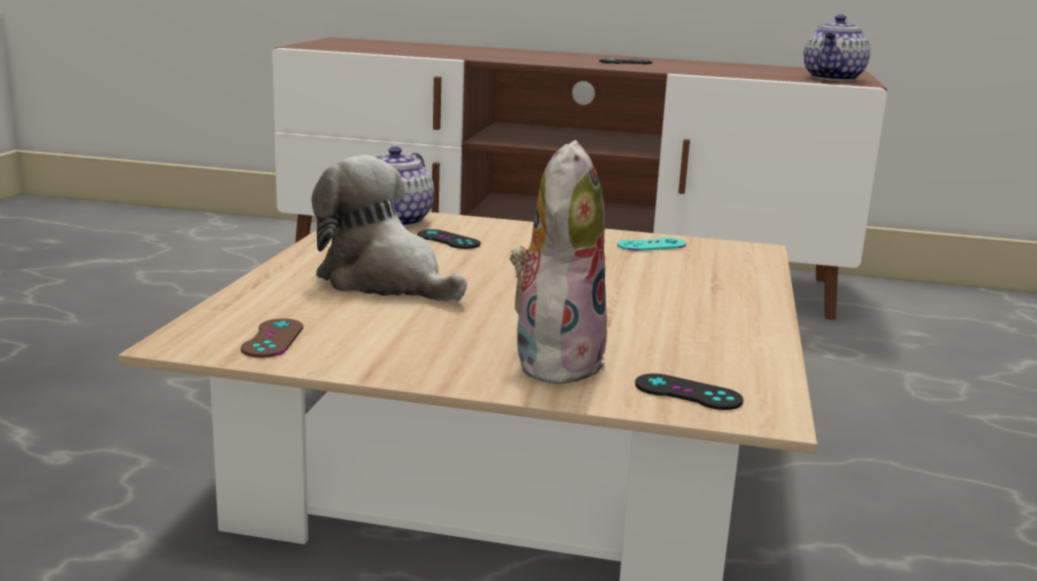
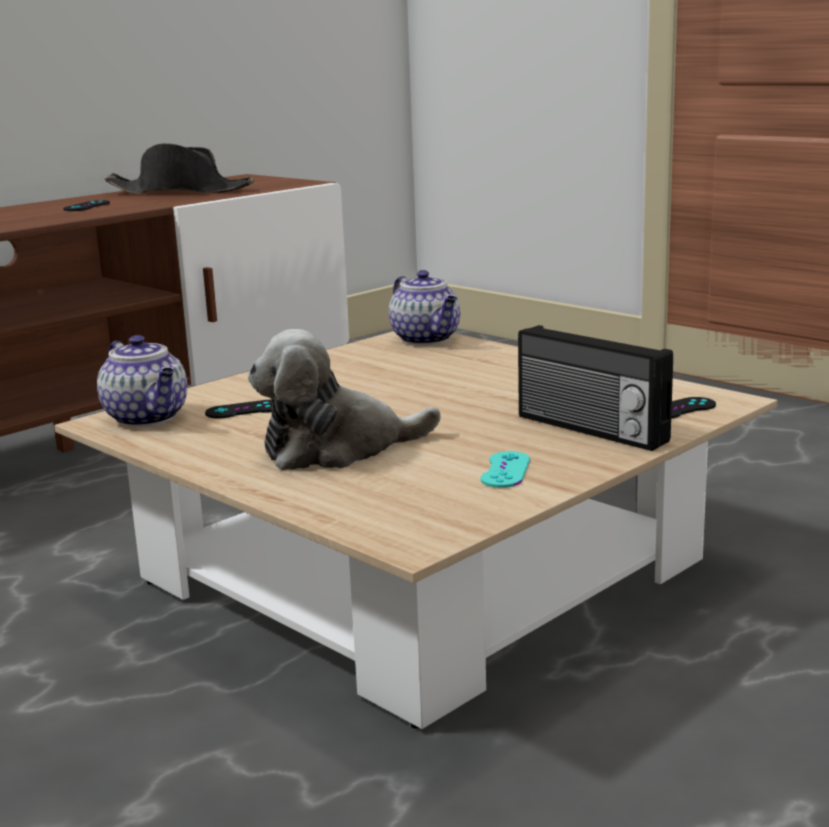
camera: 55 degrees left, 0 degrees up
(272, 338) = (442, 508): brown game controller -> none
(555, 361) = (589, 429): plush toy -> radio
(651, 245) = (362, 355): turquoise game controller -> turquoise game controller (505, 470)
(736, 68) = (181, 191): none -> black hat
(833, 78) = (276, 183): teapot -> teapot (427, 339)

